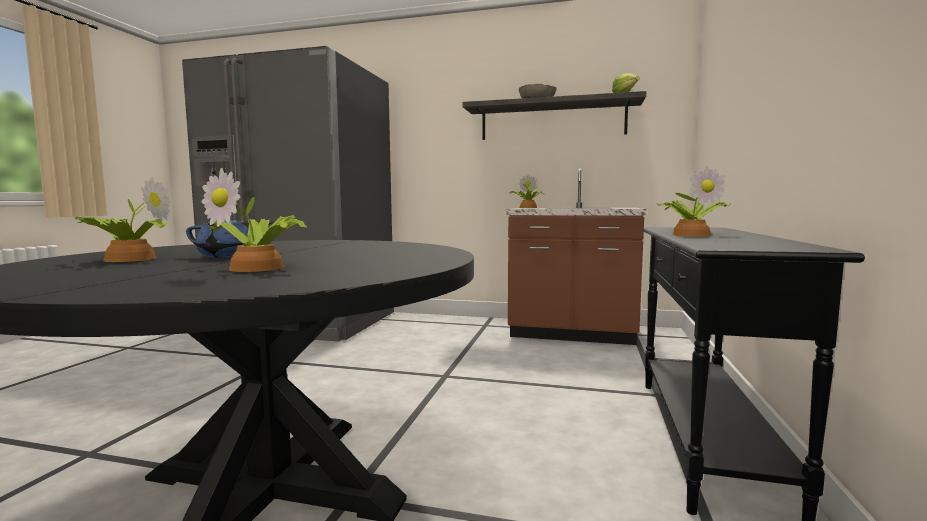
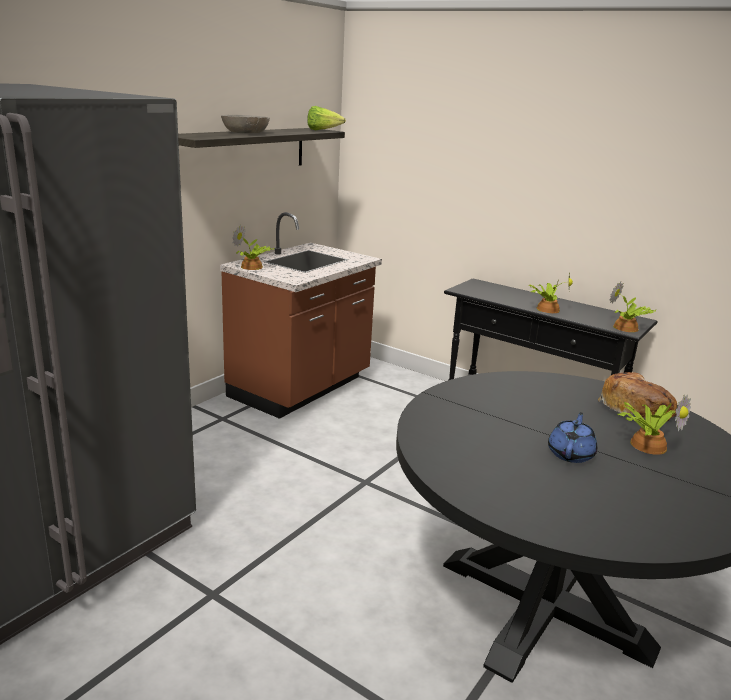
camera: 70 degrees left, 15 degrees up
(126, 259) = (582, 498): potted plant -> potted plant (626, 328)
(383, 264) = (635, 408): none -> bread

